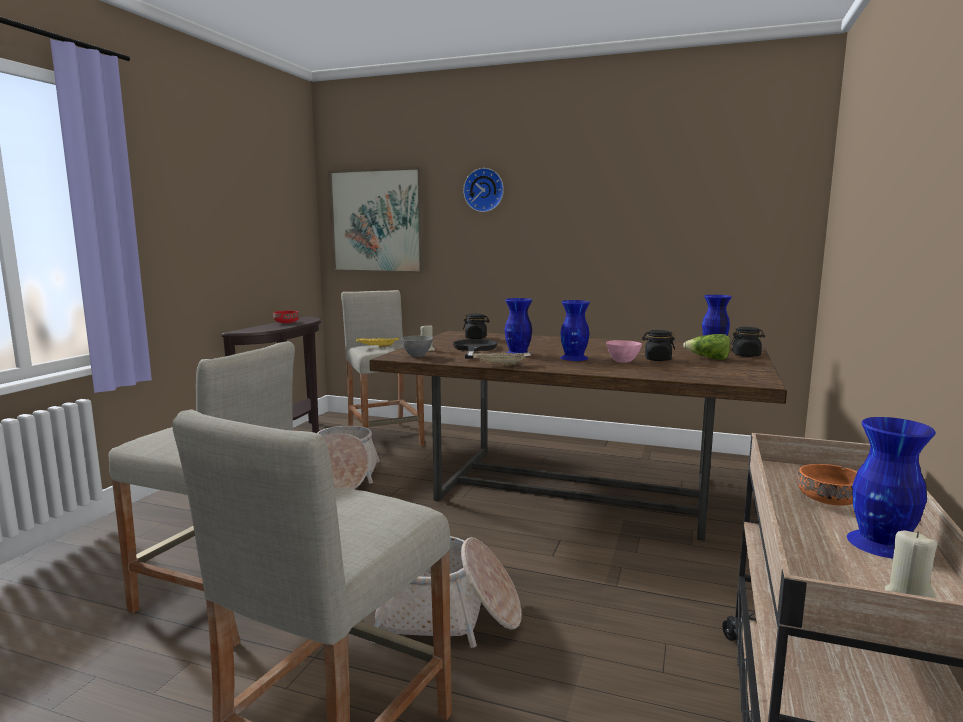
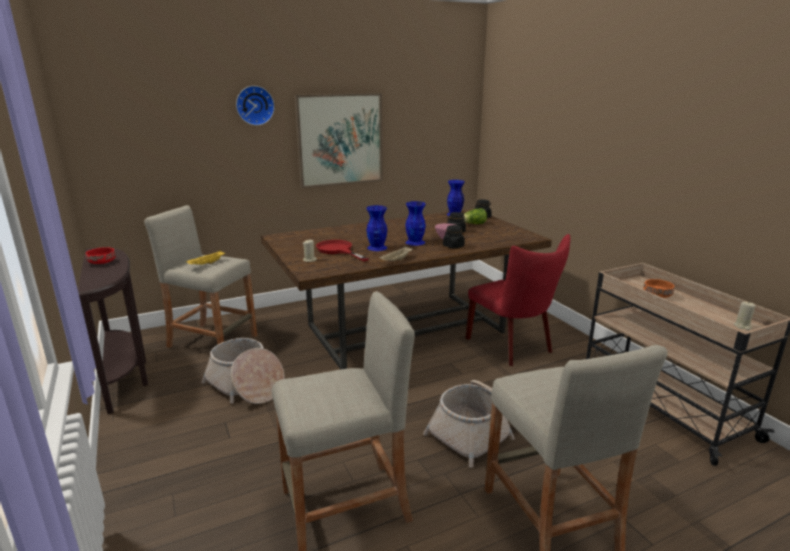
camera: 45 degrees left, 10 degrees up
(376, 221) = (140, 138): picture -> picture (340, 140)
(417, 356) = (322, 268): grey bowl -> none
(474, 349) = (338, 250): black frying pan -> red frying pan
(476, 338) = (306, 238): black jar -> black jar (453, 246)
(684, 560) = (513, 347): none -> red chair
(881, 544) = (701, 308): blue vase -> none

